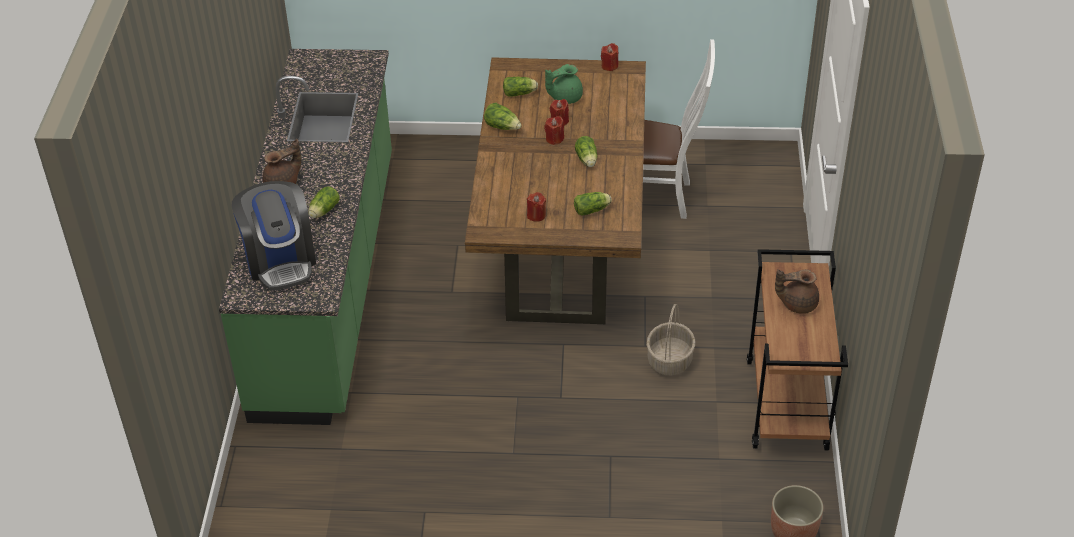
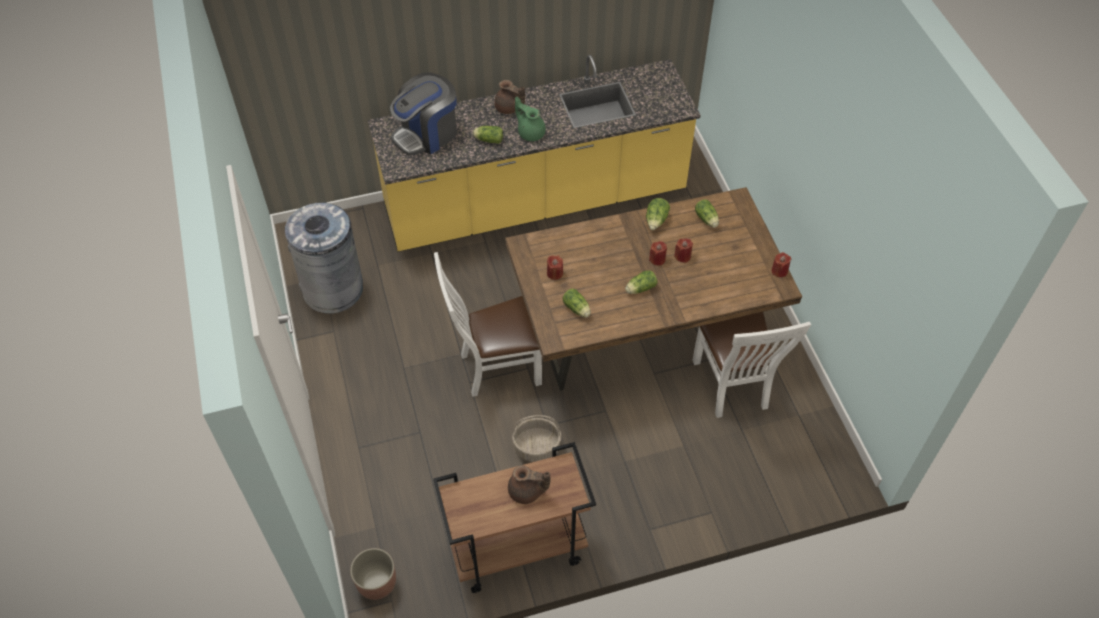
camera: 70 degrees right, 10 degrees up
(328, 282) = (535, 203): green counter -> yellow counter
(357, 500) = (333, 289): none -> grey trash can
(551, 371) = (495, 368): none -> white chair
(564, 97) = (717, 251): green teapot -> green teapot (530, 132)
(797, 303) = (527, 492): brown teapot -> brown teapot turned 120 degrees clockwise

